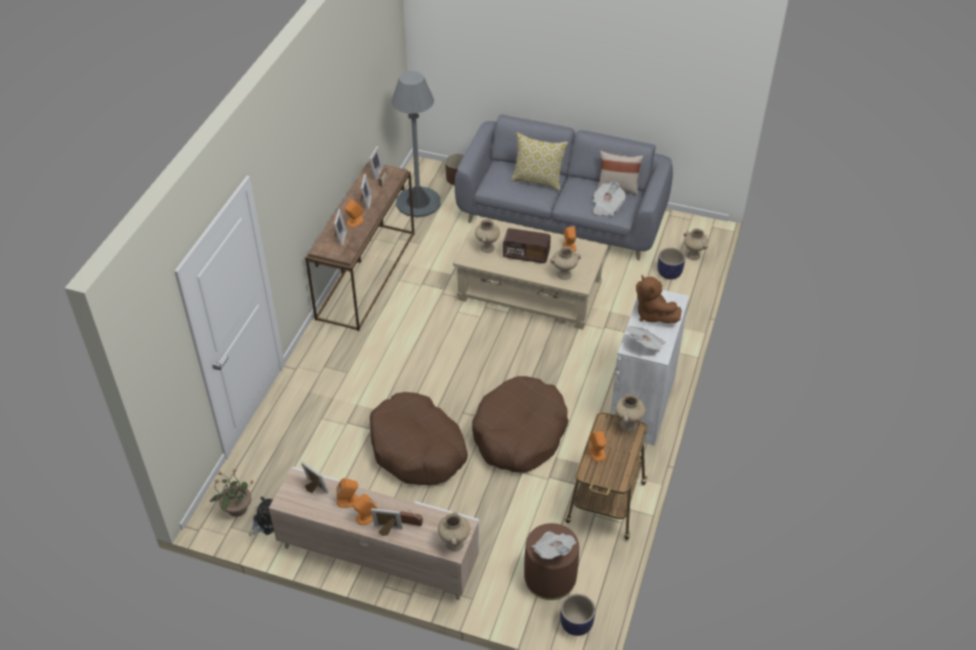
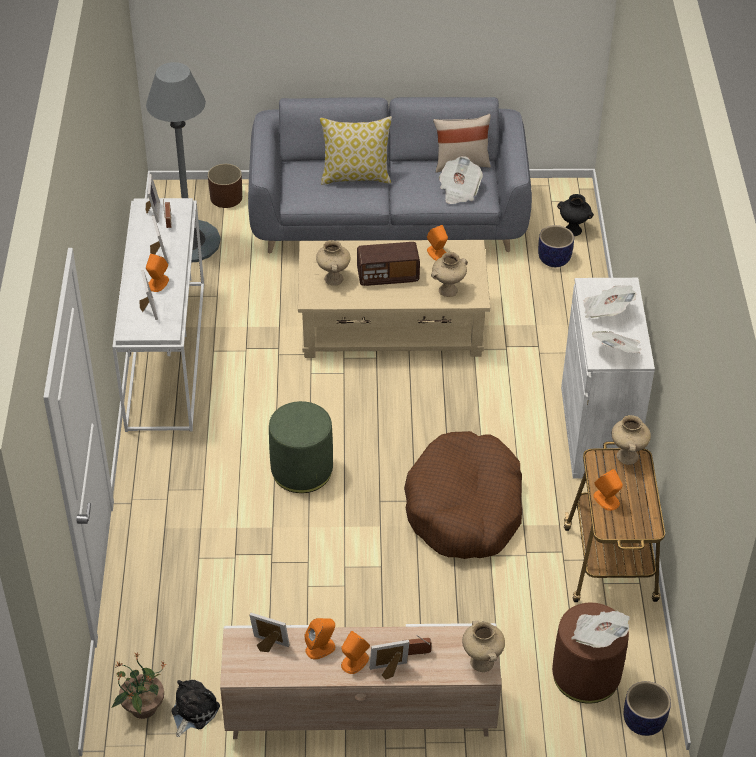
camera: 20 degrees left, 0 degrees up
(365, 274) = (164, 354): brown console table -> white console table
(417, 449) = (344, 563): brown dog bed -> none
(419, 377) = (302, 470): none -> green ottoman
(652, 314) = (606, 311): brown plush toy -> newspaper
(693, 255) = (573, 230): beige vase -> black vase

